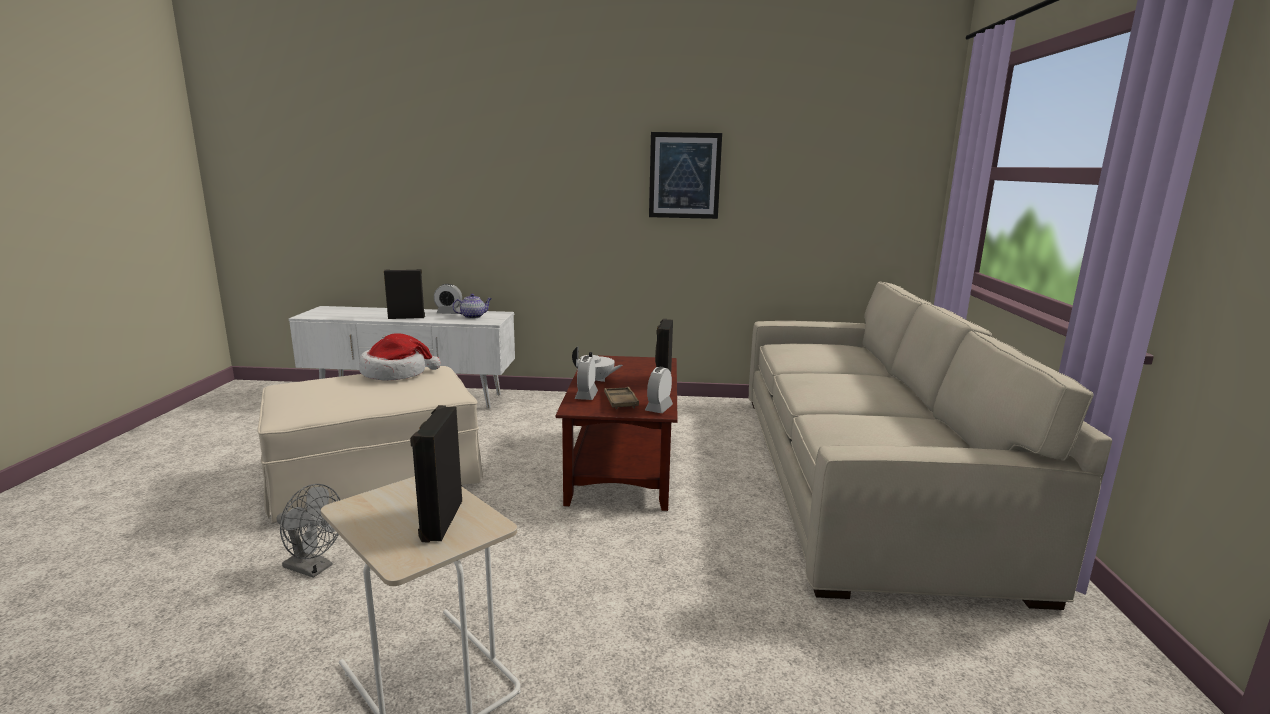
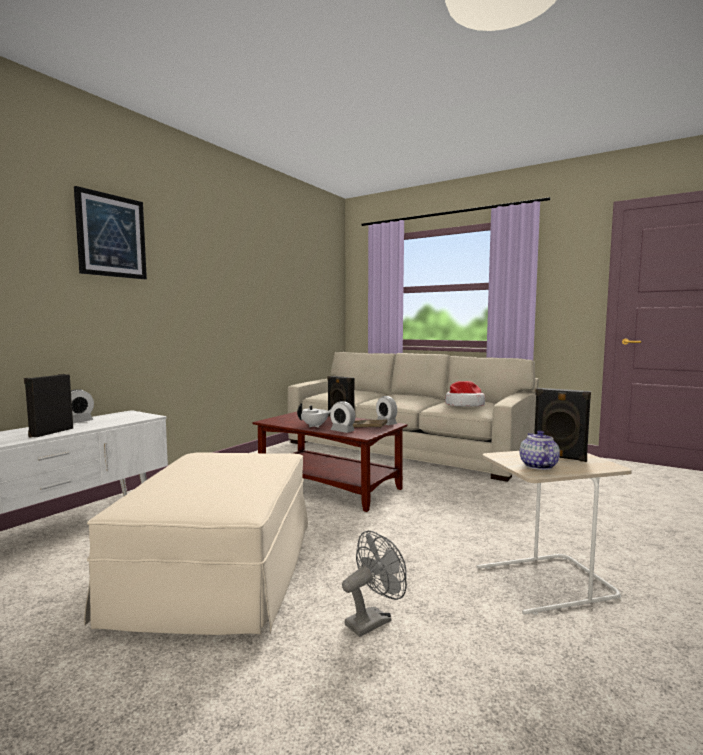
camera: 60 degrees left, 10 degrees down
(396, 373) = (200, 461): hat -> hat (464, 405)
(473, 316) = (115, 418): teapot -> teapot (537, 466)
(684, 175) = (242, 287): picture -> picture (111, 236)

